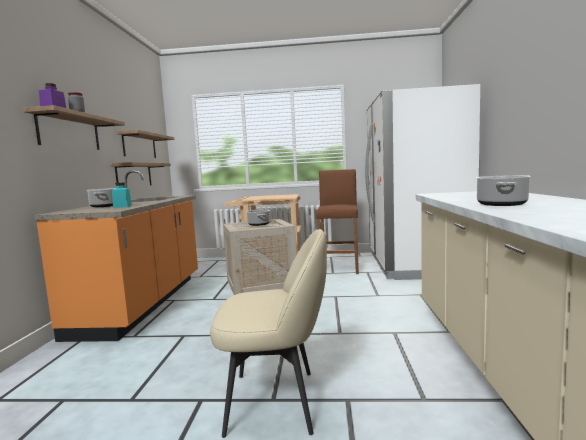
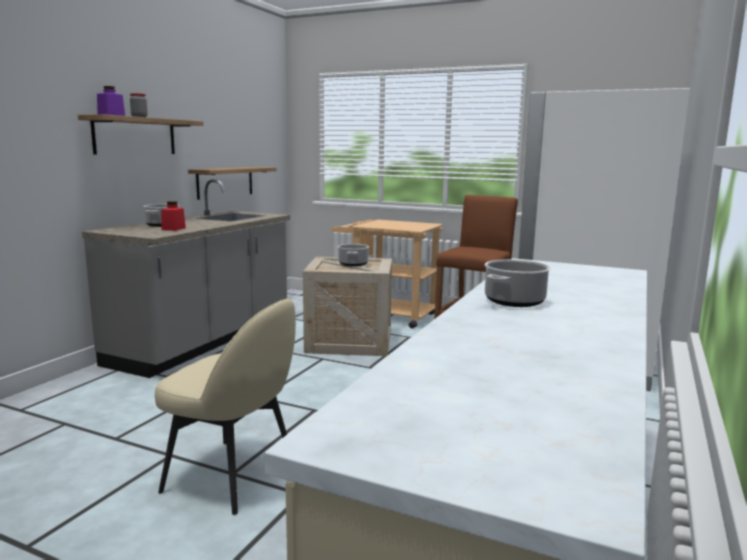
camera: 20 degrees right, 5 degrees up
(122, 206) = (173, 229): turquoise jar -> red jar
(139, 146) = (238, 144): shelf -> none
(143, 303) = (205, 341): orange counter -> grey counter

